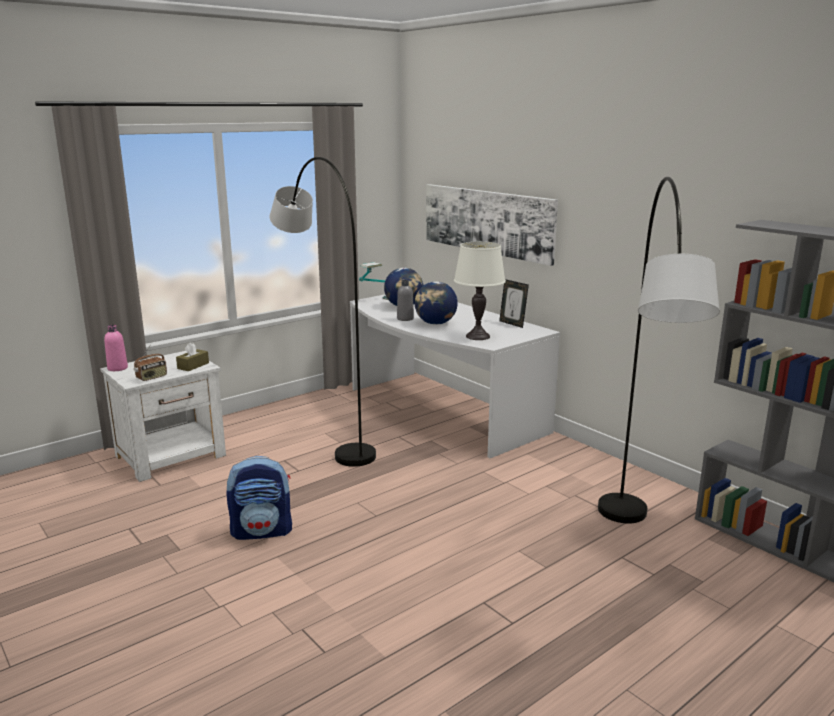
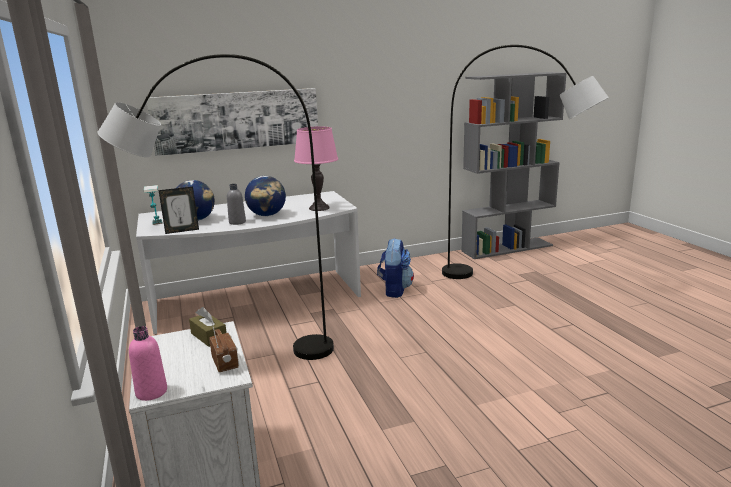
camera: 70 degrees left, 0 degrees up
(262, 531) = (429, 410): backpack -> backpack (395, 290)
(477, 336) = (319, 208): white table lamp -> pink table lamp
(512, 324) = (299, 198): picture frame -> picture frame (182, 231)

